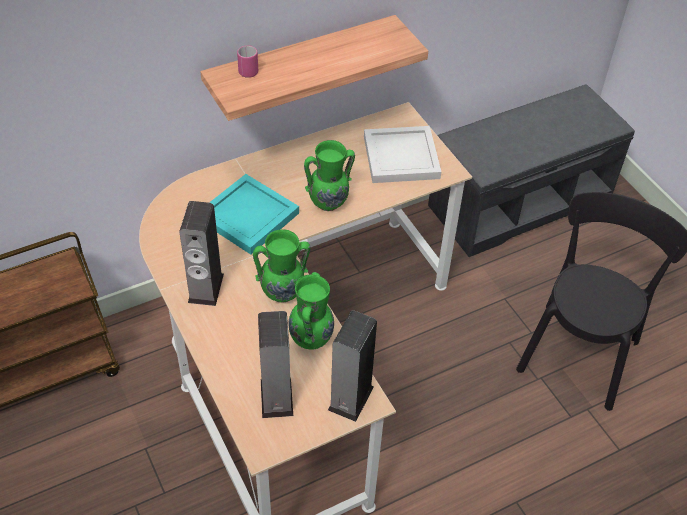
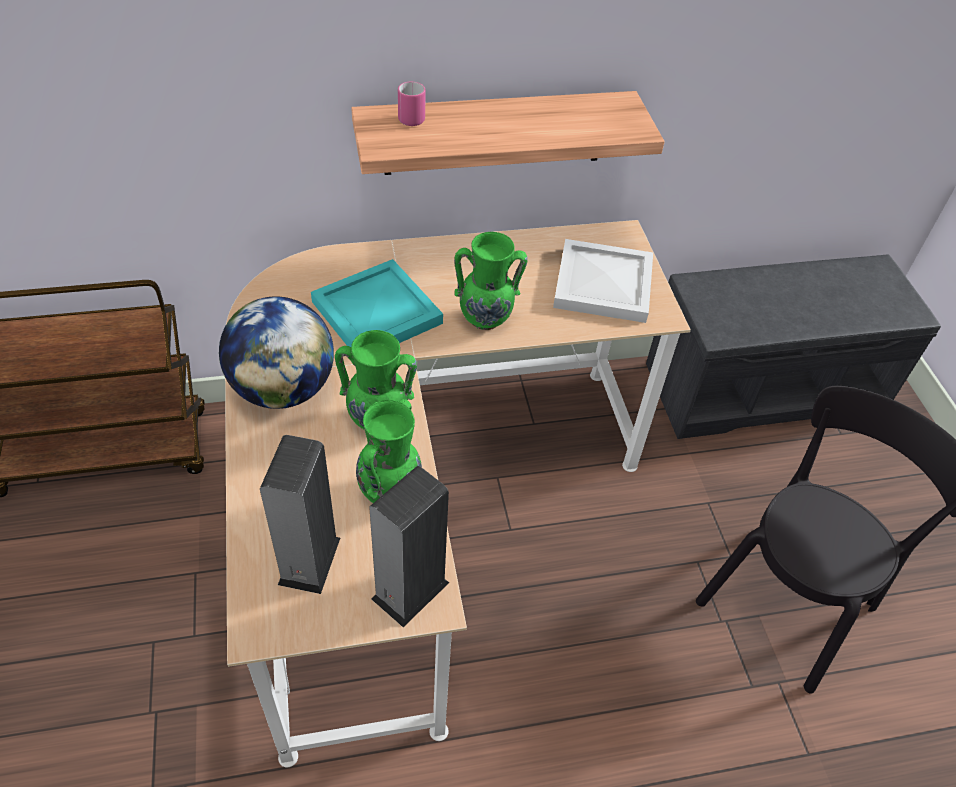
camera: 15 degrees right, 0 degrees up
(206, 288) = (283, 389): speaker -> globe

